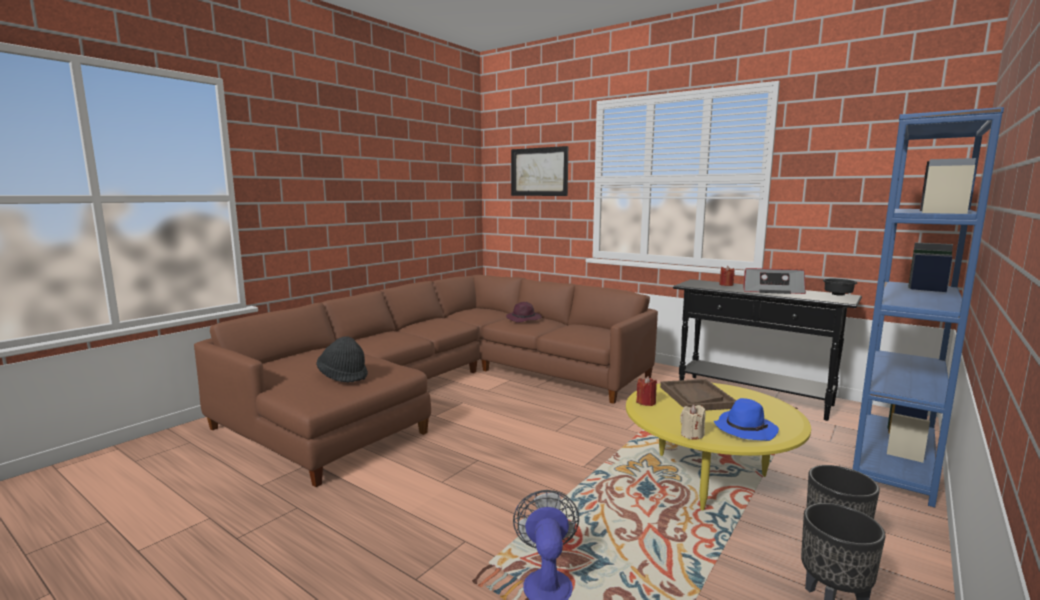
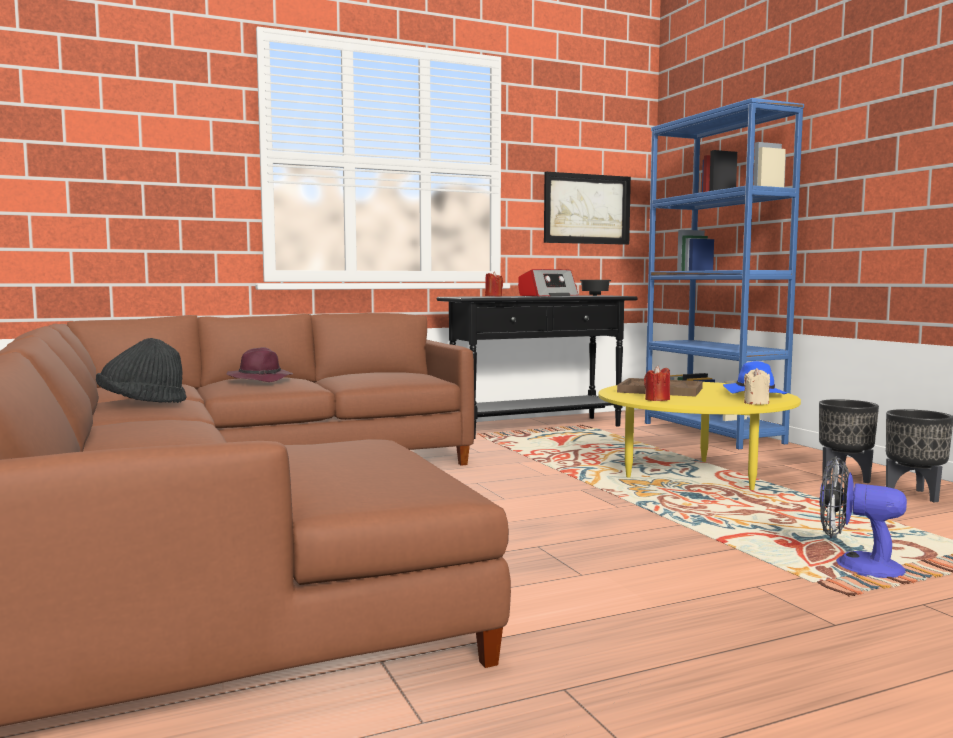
camera: 60 degrees left, 5 degrees down
(343, 376) = (345, 460): black hat -> black hat (142, 403)
(539, 172) = (140, 130): picture -> picture (586, 209)

